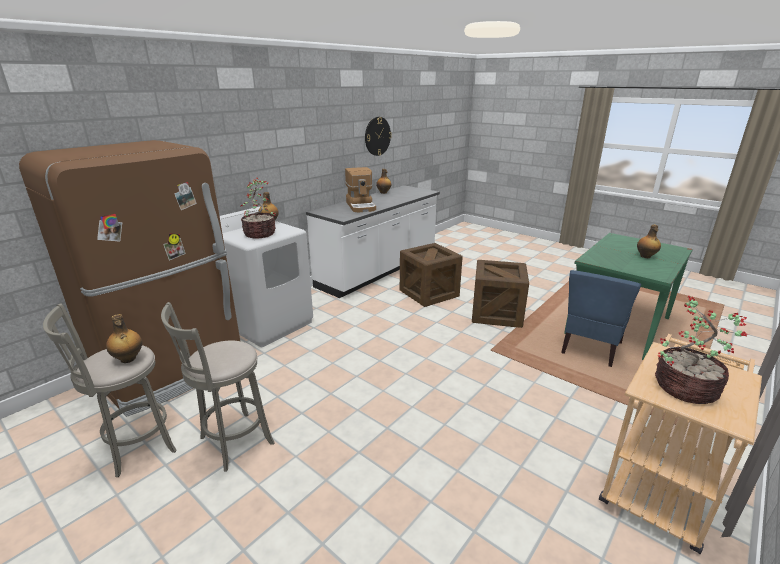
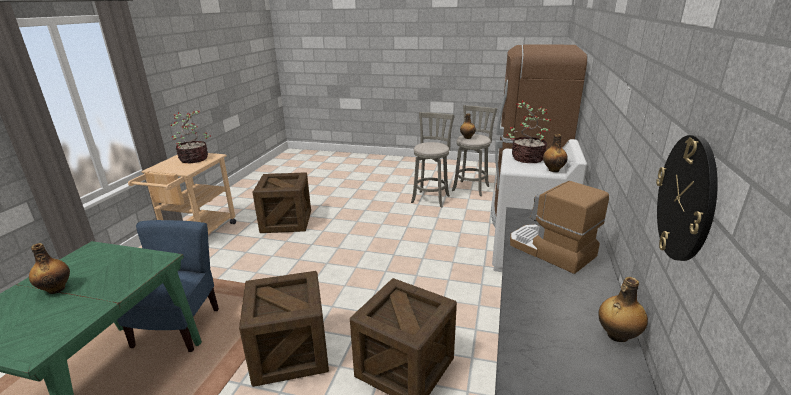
camera: 155 degrees right, 0 degrees up
(500, 468) = (286, 222): none -> crate

